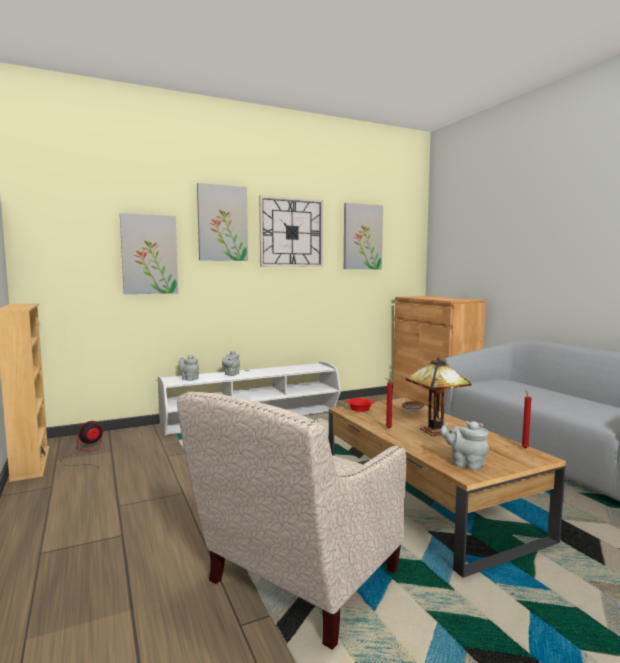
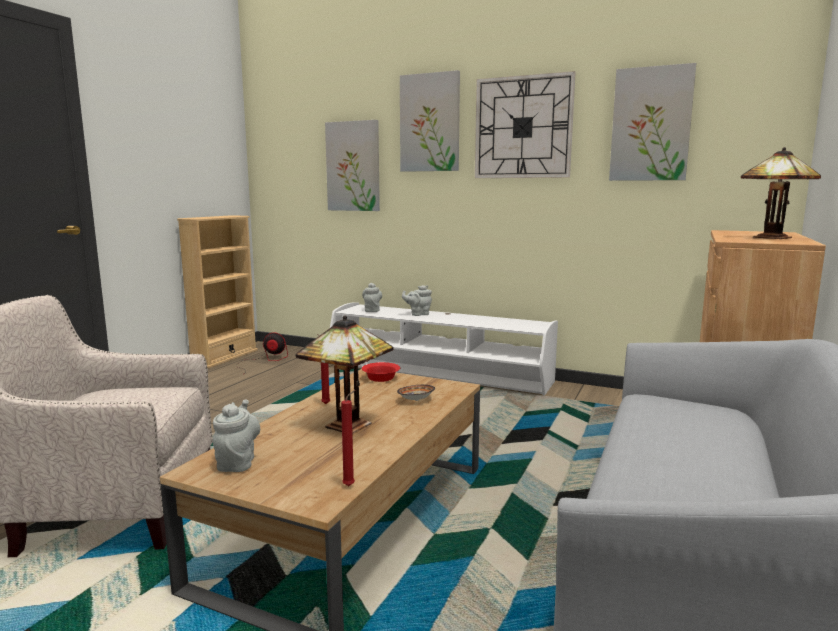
camera: 50 degrees right, 5 degrees up
(449, 298) = (771, 238): none -> table lamp

